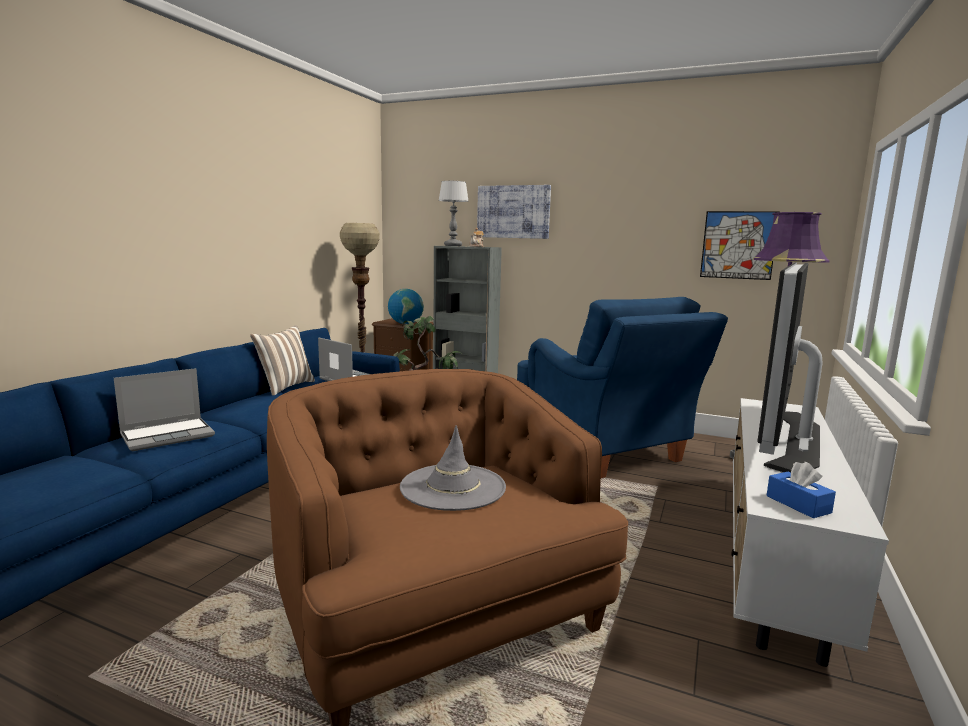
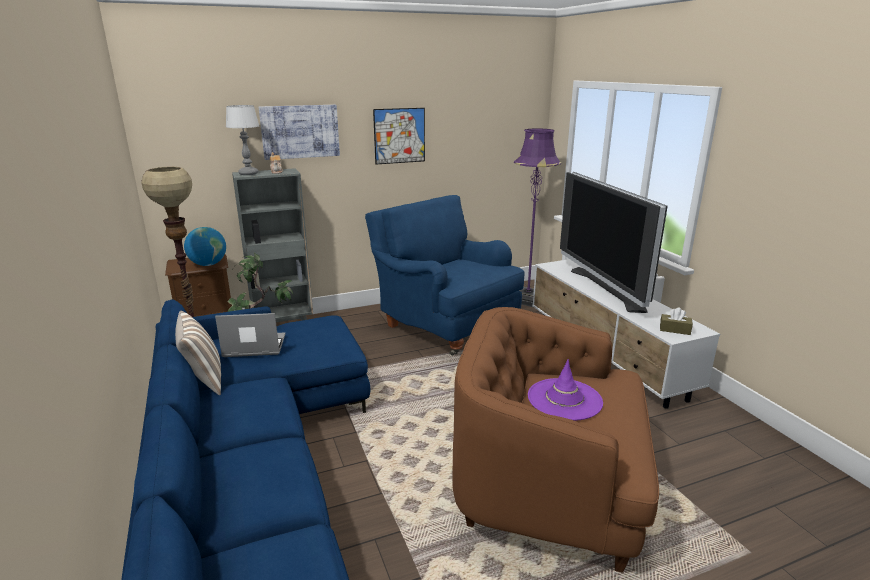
camera: 45 degrees left, 10 degrees up
(168, 435) = (258, 481): laptop -> none
(452, 487) = (564, 399): grey hat -> purple hat
(605, 451) = (444, 326): blue armchair -> blue armchair turned 150 degrees counterclockwise
(738, 245) = (485, 148): picture -> picture (399, 136)
(798, 504) = (674, 330): blue tissue box -> brown tissue box

